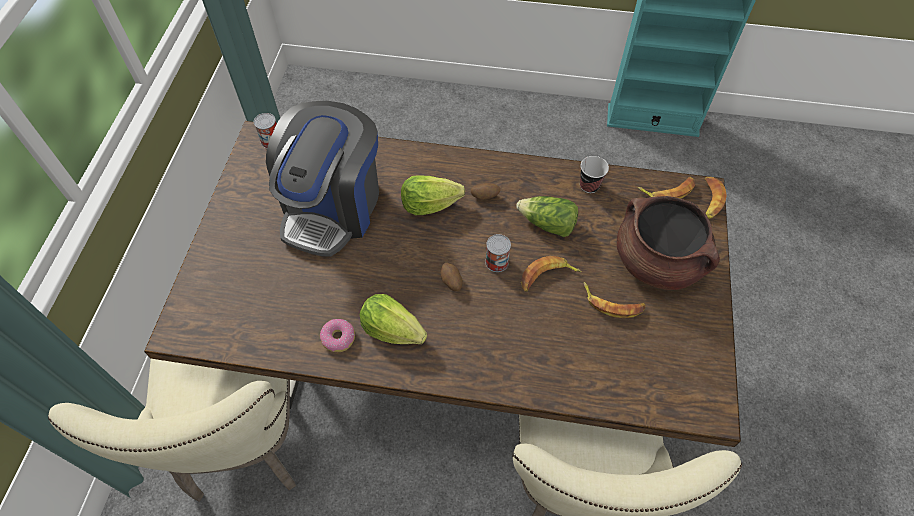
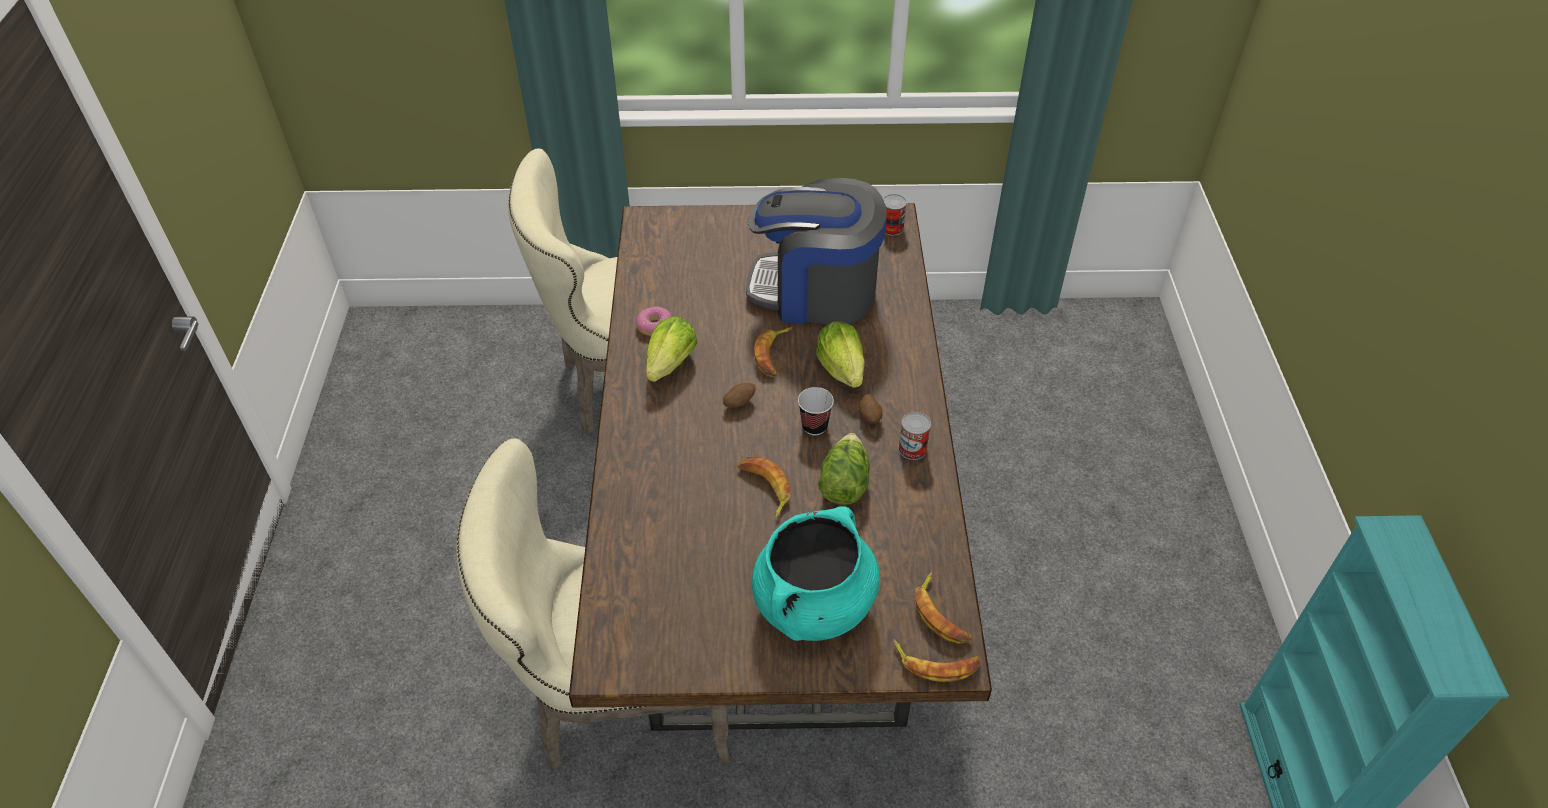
camera: 80 degrees right, 10 degrees down
(497, 262) = (775, 439): can -> can (912, 448)
(589, 186) = (920, 522): cup -> cup (814, 426)
(612, 303) = (739, 556): banana -> banana (773, 355)
(658, 262) = (814, 604): brown cooking pot -> turquoise cooking pot

